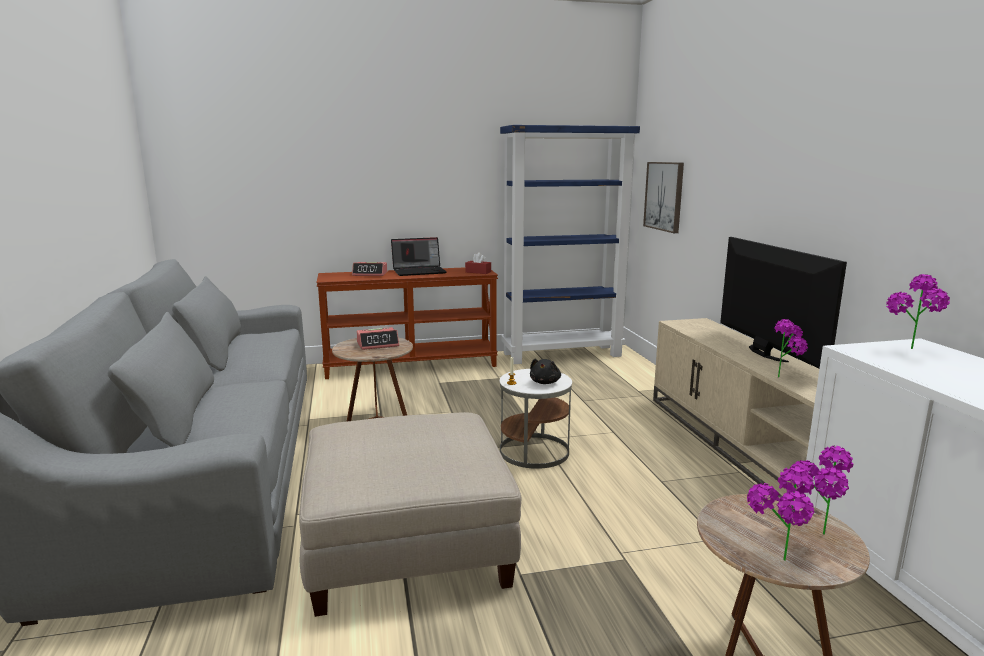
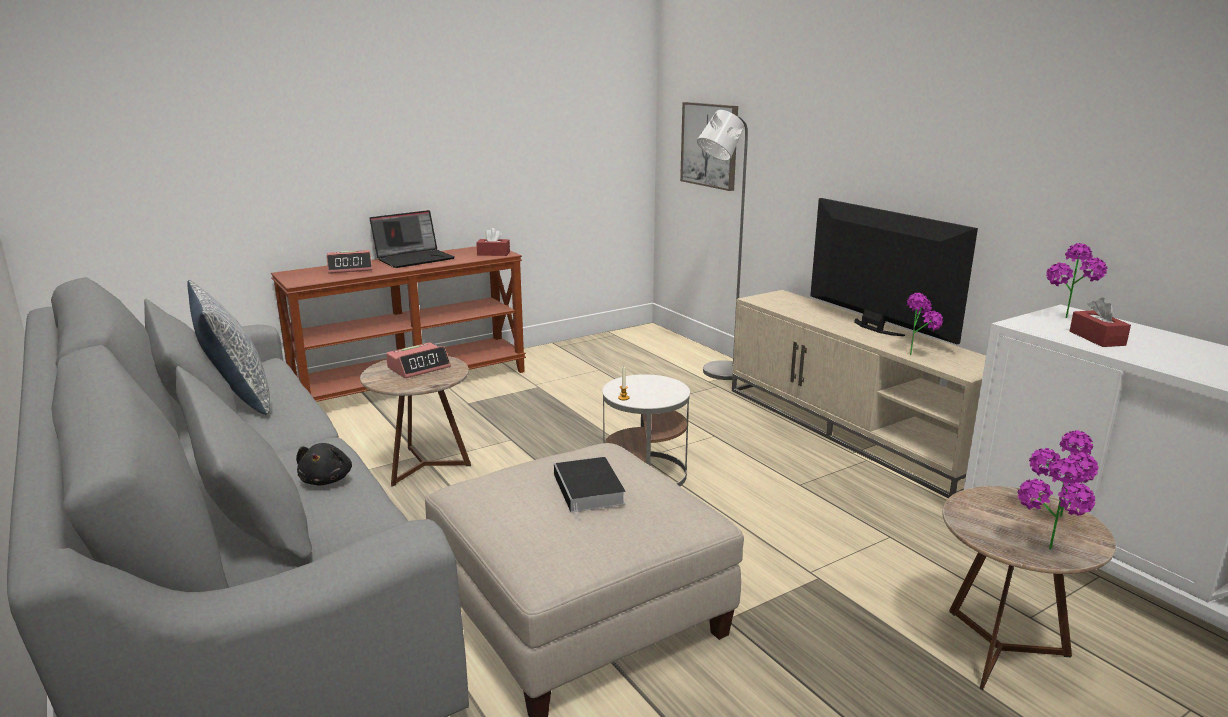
camera: 20 degrees left, 5 degrees up
(239, 346) = (237, 397): none -> pillow
(417, 441) = (590, 490): none -> book
(545, 382) = (660, 391): black plush toy -> black plush toy (327, 480)
(562, 354) = (593, 345): blue bookcase -> none
(650, 386) = (718, 374): none -> grey floor lamp
(925, 368) = (1097, 338): none -> red tissue box

